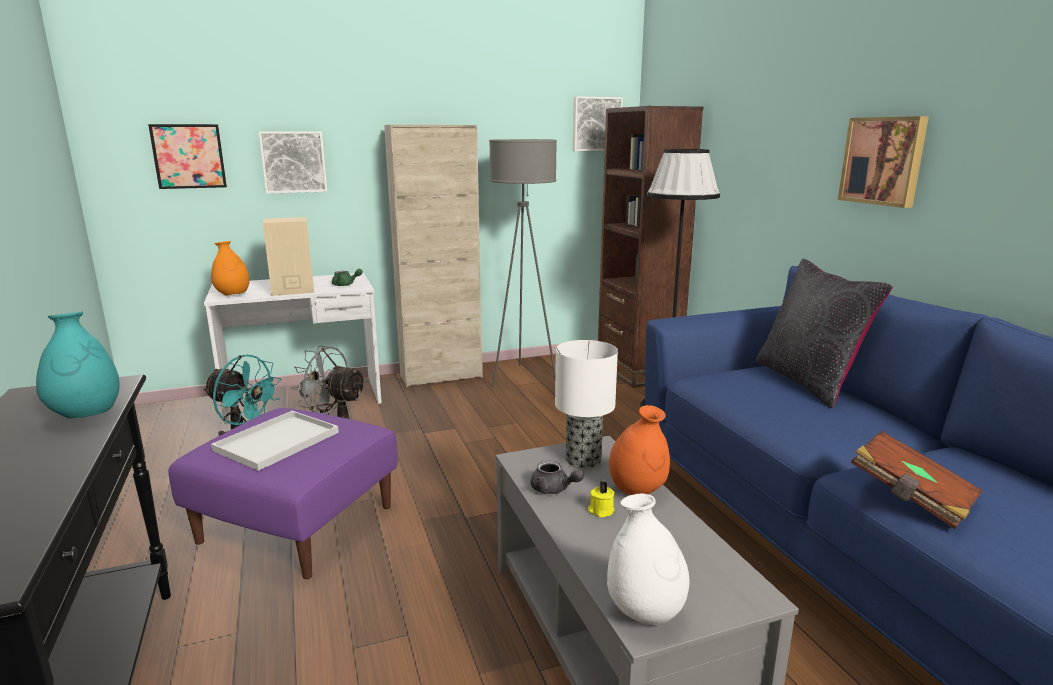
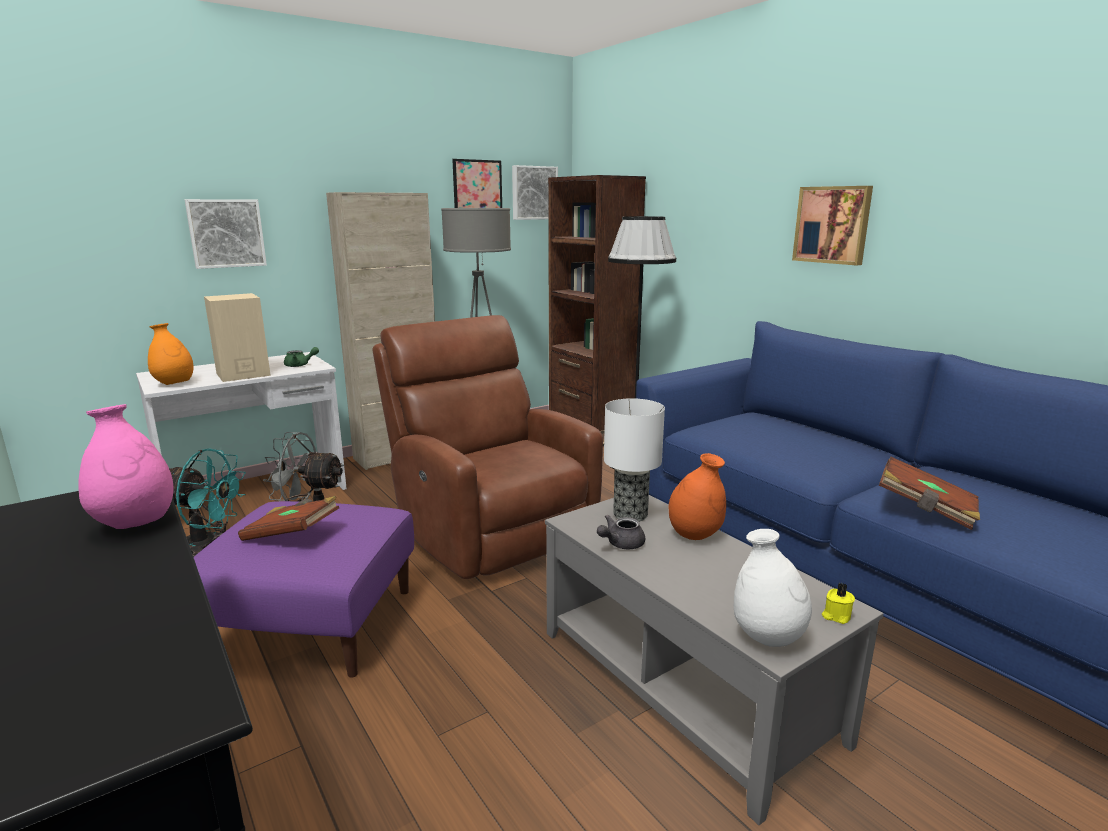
camera: 15 degrees left, 0 degrees up
(86, 415) = (135, 524): turquoise vase -> pink vase
(188, 156) = (100, 228): picture -> picture (477, 188)
(278, 440) = (292, 534): white tray -> brown book
(492, 459) = (490, 530): none -> brown armchair
(554, 489) = (620, 544): grey teapot -> grey teapot turned 120 degrees clockwise
(600, 510) = (674, 557): yellow candle -> yellow candle (836, 616)
(808, 381) = (787, 424): black pillow -> none

